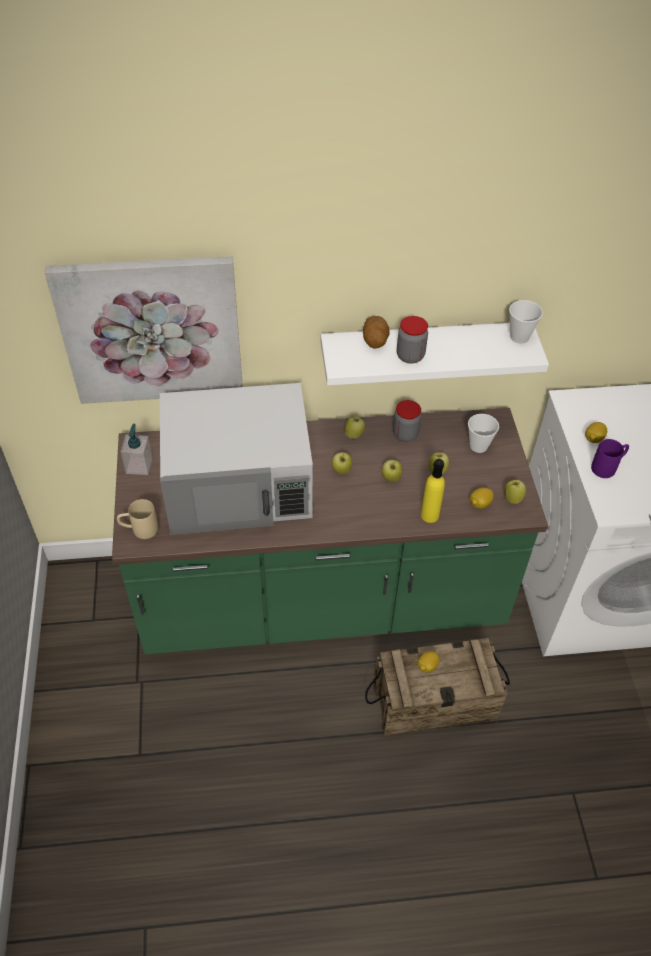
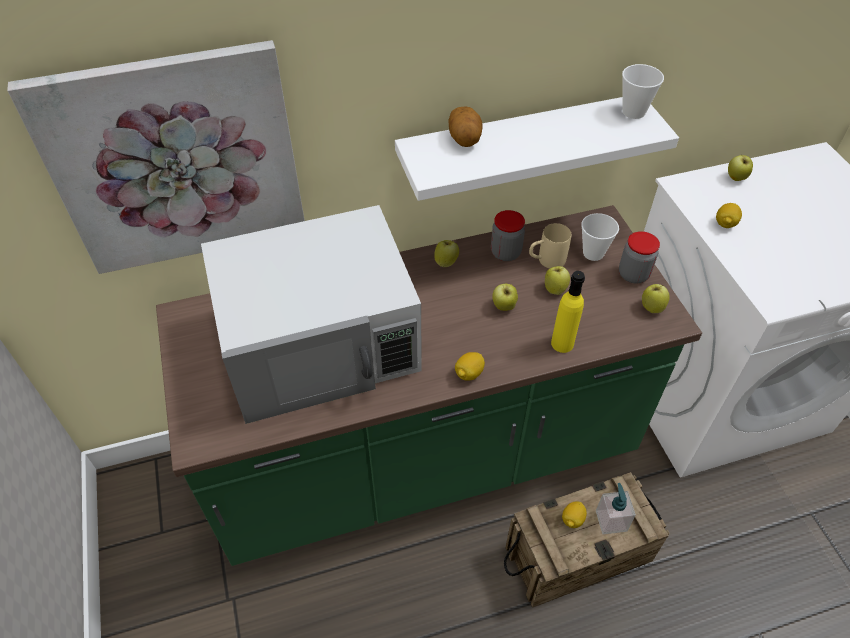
camera: 10 degrees left, 0 degrees up
(139, 465) = (189, 341): soap dispenser -> soap dispenser (611, 520)
(139, 530) = (203, 425): beige mug -> beige mug (546, 261)
(341, 471) = (442, 307): apple -> apple (735, 178)
(410, 356) = (512, 150): jar -> jar (633, 274)
(480, 504) = (616, 320): lemon -> lemon (469, 373)
(608, 467) = (753, 253): purple mug -> none

